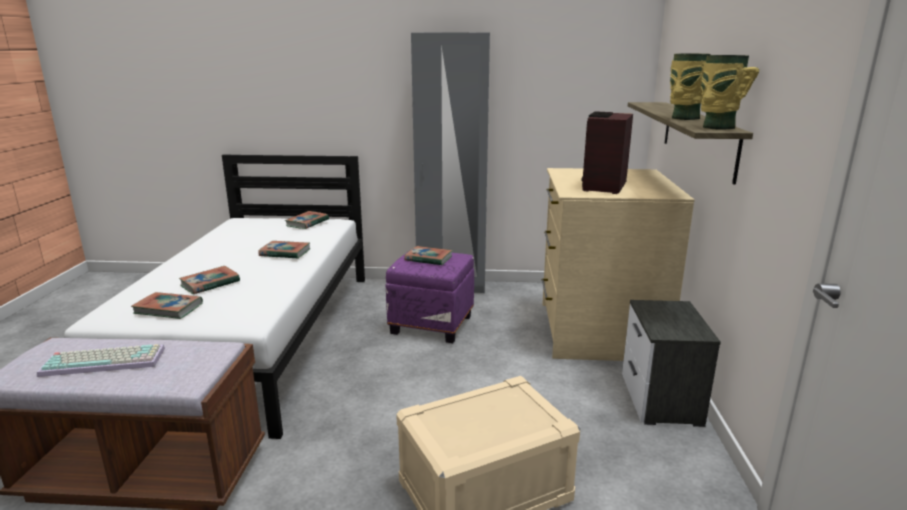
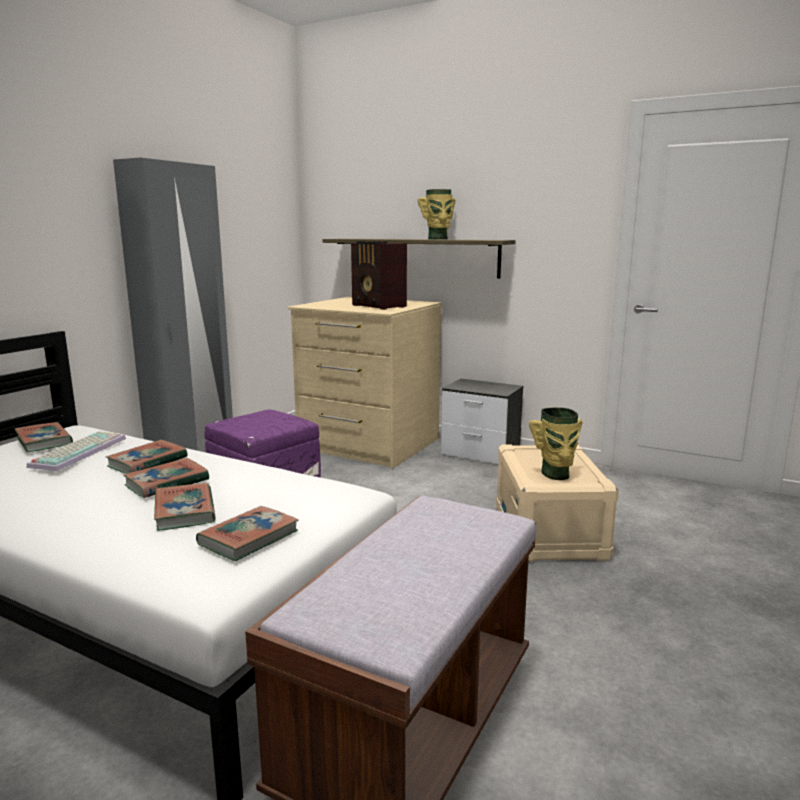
camera: 65 degrees left, 5 degrees down
(106, 360) = (414, 563): keyboard -> keyboard (78, 451)
(428, 259) = (259, 421): book -> book (167, 483)
(716, 127) = (489, 239): vase -> vase (556, 475)

